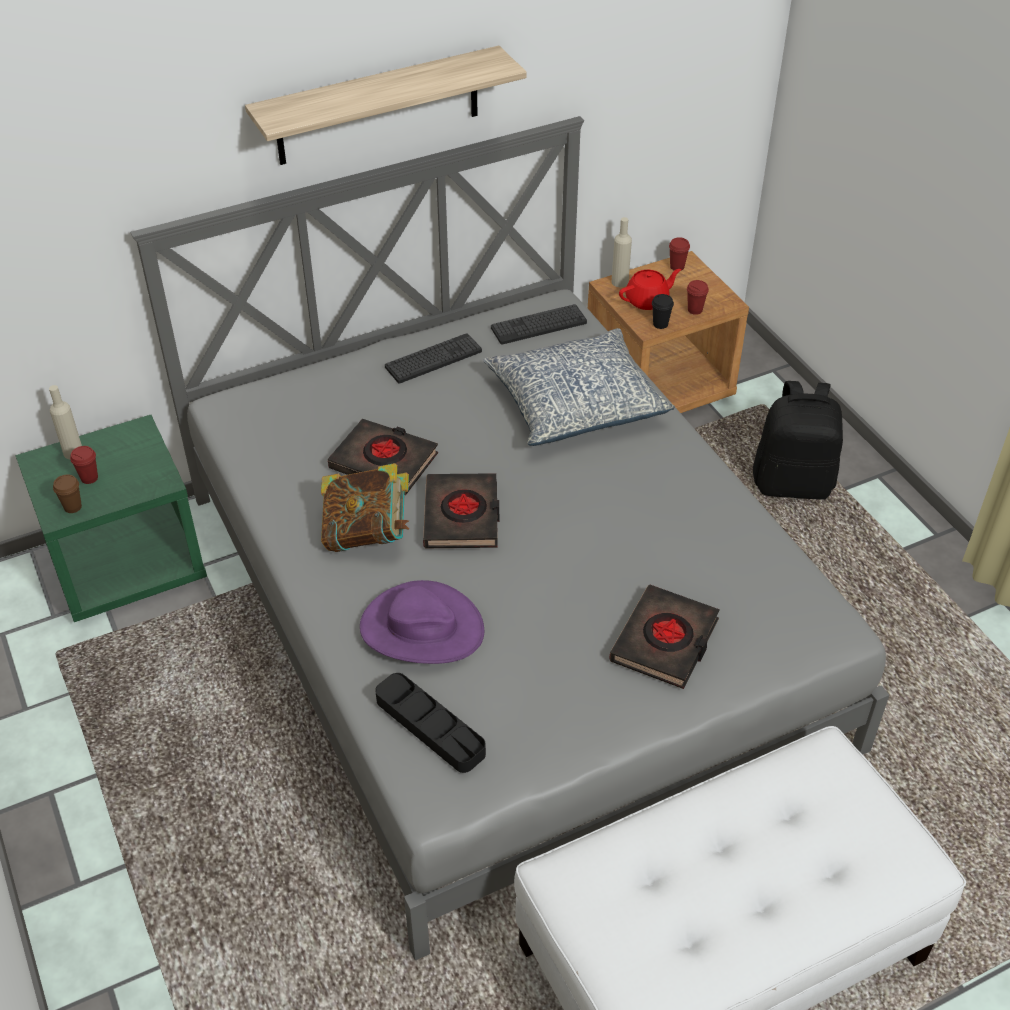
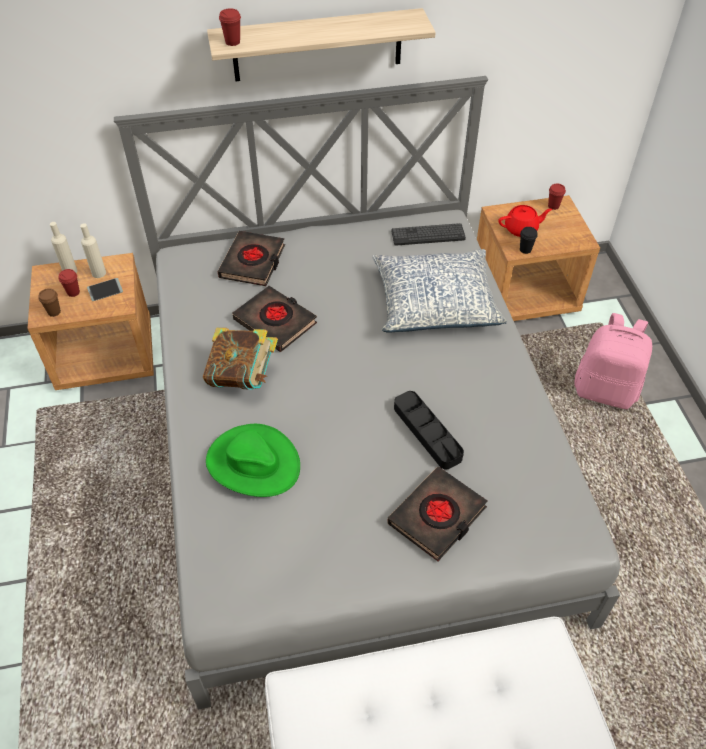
camera: 15 degrees right, 5 degrees up
(128, 565) = (106, 355): green nightstand -> brown nightstand
(134, 469) = (105, 292): none -> phone
(421, 629) = (253, 463): purple hat -> green hat
(430, 726) = (230, 546): black tray -> black tray (427, 432)
(433, 359) = (340, 248): keyboard -> none
(462, 516) = (316, 377): black book -> black book (253, 262)
(619, 282) = (505, 211): beige bottle -> beige bottle (99, 273)
(695, 310) = (556, 243): red cup -> red cup (232, 42)
(793, 483) = (605, 390): black backpack -> pink backpack

